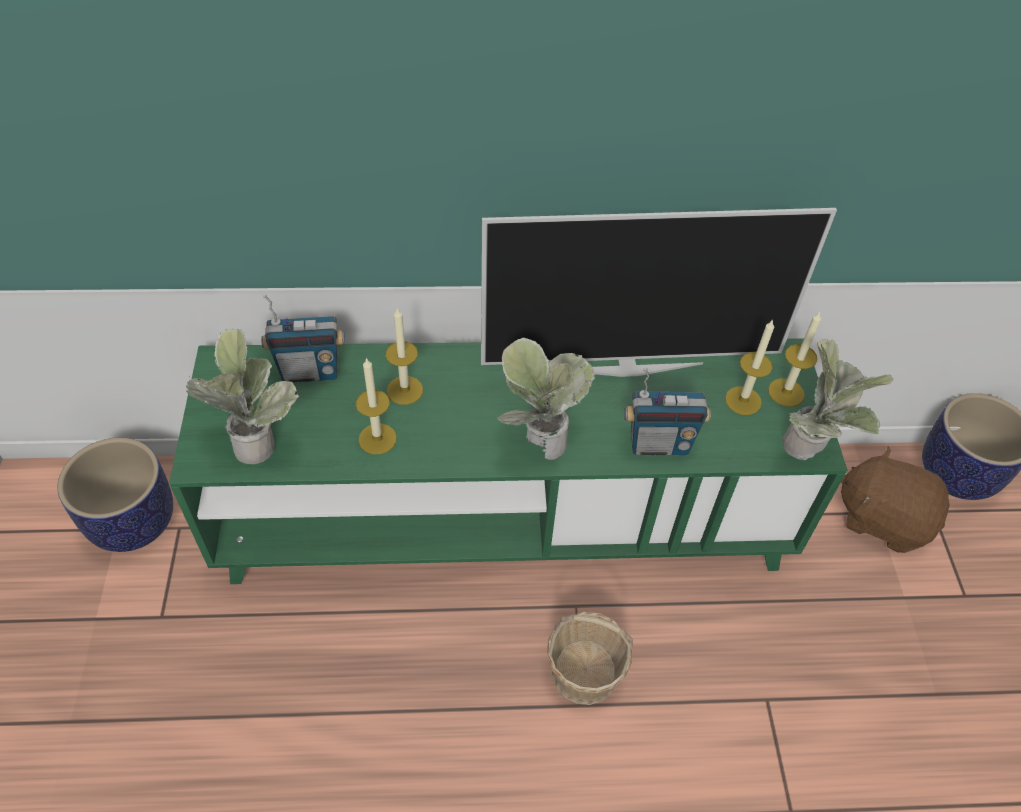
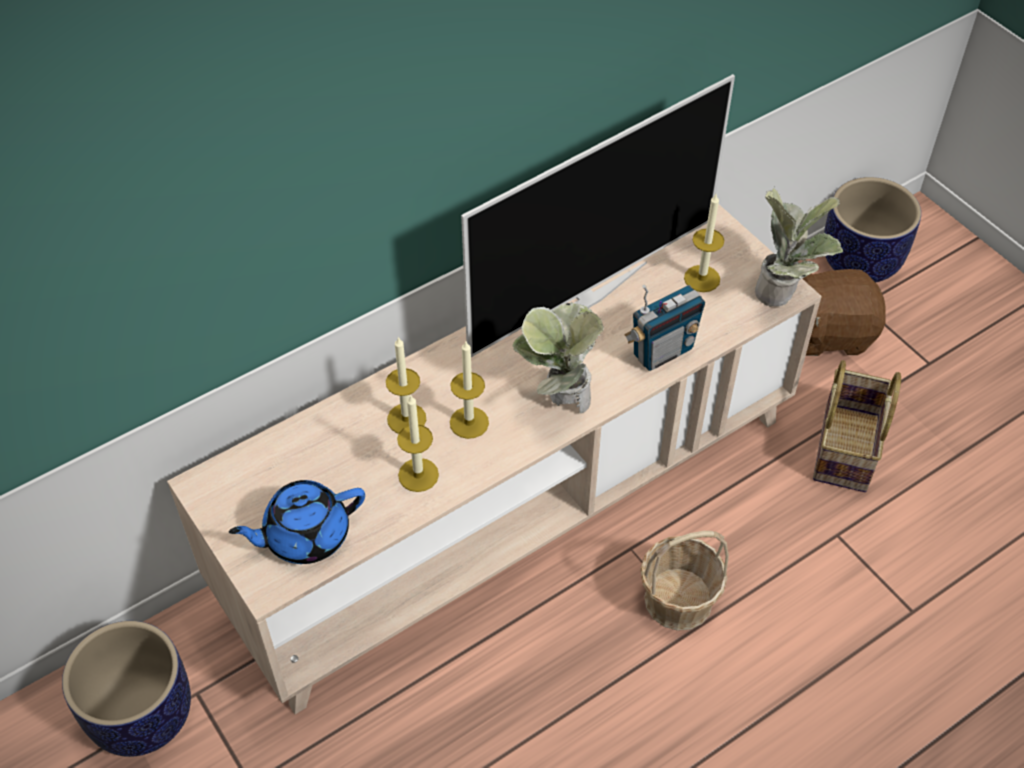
camera: 30 degrees left, 0 degrees up
(256, 439) = (305, 535): potted plant -> blue teapot
(310, 371) = (302, 448): radio -> none
(504, 519) = (511, 507): green tv stand -> beige tv stand
(786, 392) = (730, 254): candle -> candle (469, 422)
(829, 630) = (847, 450): none -> basket

